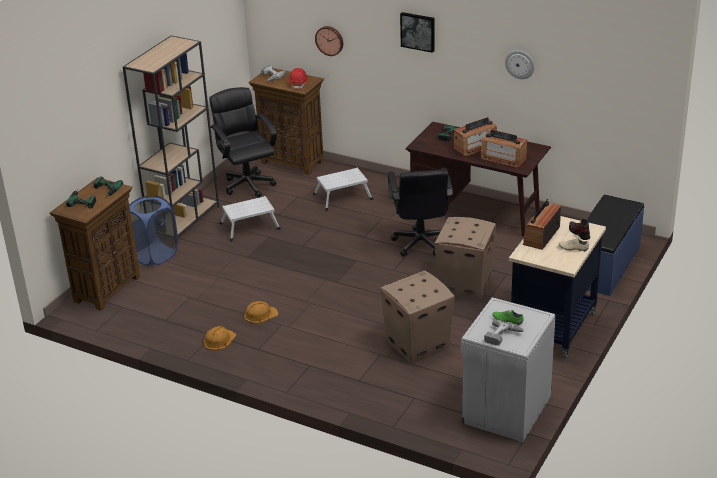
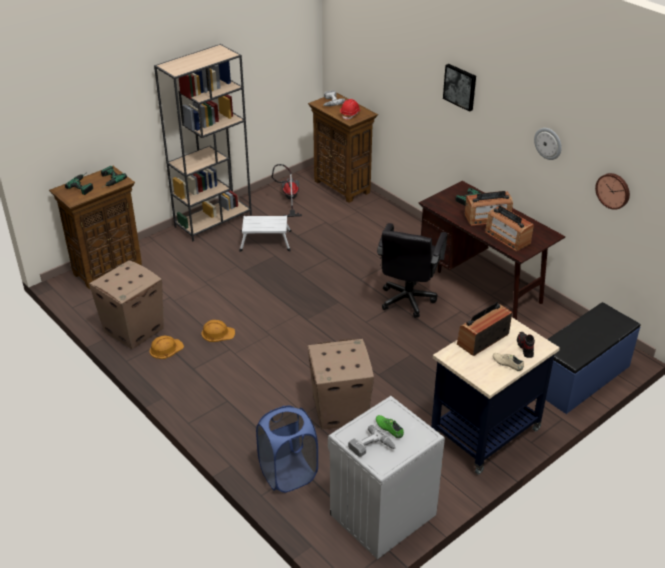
camera: 20 degrees right, 5 degrees up
(154, 255) = (167, 247): blue laundry basket -> blue laundry basket (288, 474)
(246, 184) = (289, 199): black office chair -> vacuum cleaner
(330, 40) = (386, 78): wall clock -> wall clock (613, 190)
(343, 196) = (366, 232): white step ladder -> none
(465, 284) = (425, 357): cardboard box -> cardboard box (134, 329)

